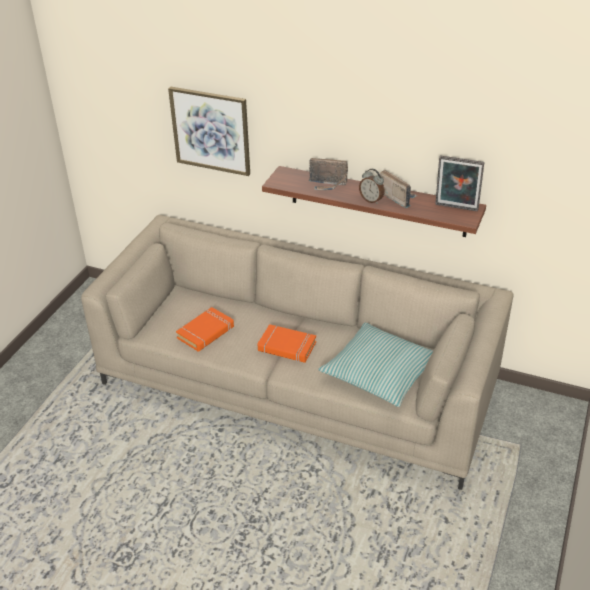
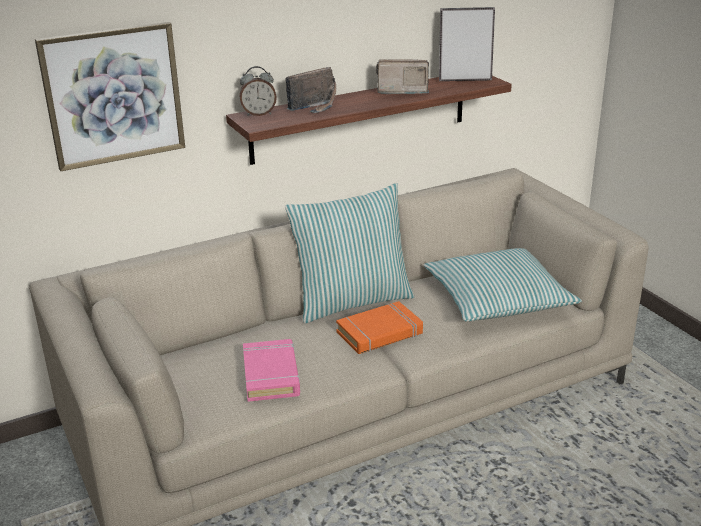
camera: 50 degrees left, 10 degrees down
(206, 332) = (271, 375): orange book -> pink book
(309, 319) = (352, 301): none -> pillow
(371, 200) = (384, 101): alarm clock -> alarm clock (259, 114)
(456, 208) = (464, 79): picture frame -> picture frame turned 150 degrees counterclockwise

